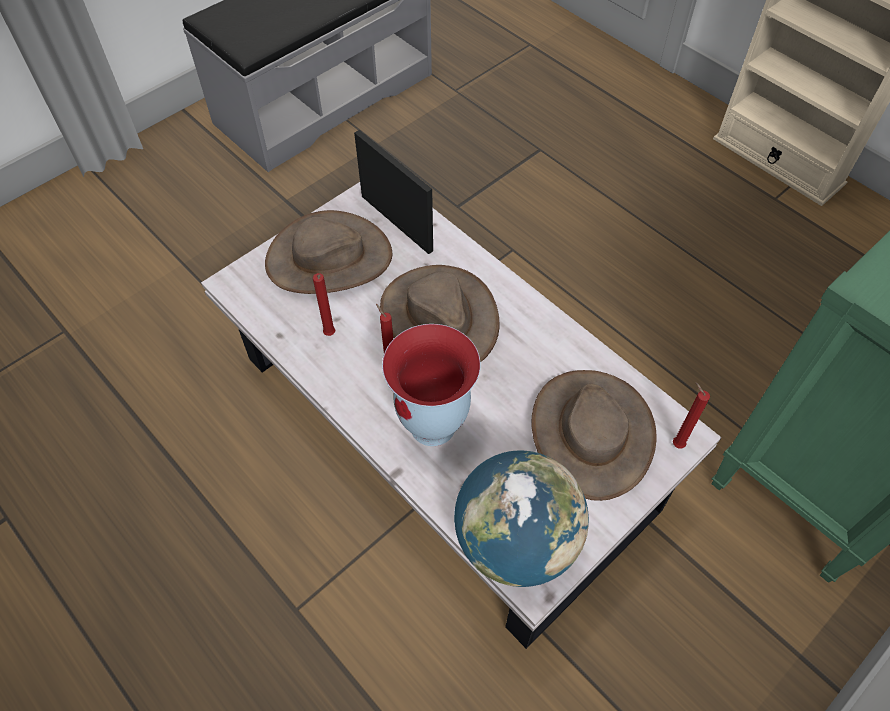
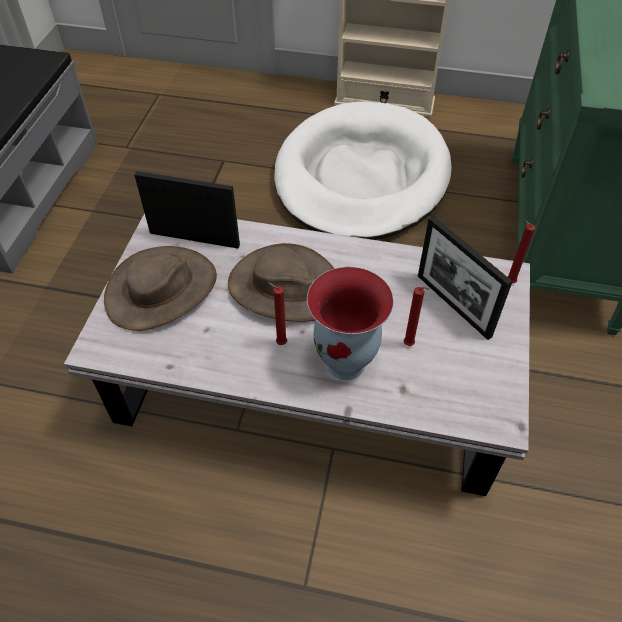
camera: 35 degrees left, 5 degrees down
(330, 335) = (211, 344): red candle -> red candle (410, 345)
(515, 541) = (468, 404): globe -> none
(591, 433) = (453, 305): brown hat -> picture frame
(675, 239) = (361, 177): none -> white dog bed

